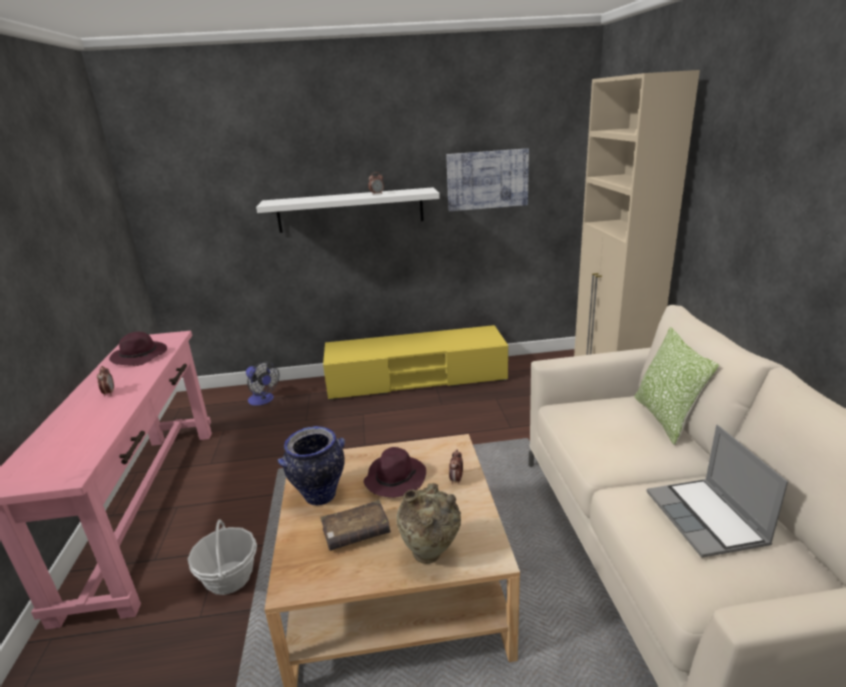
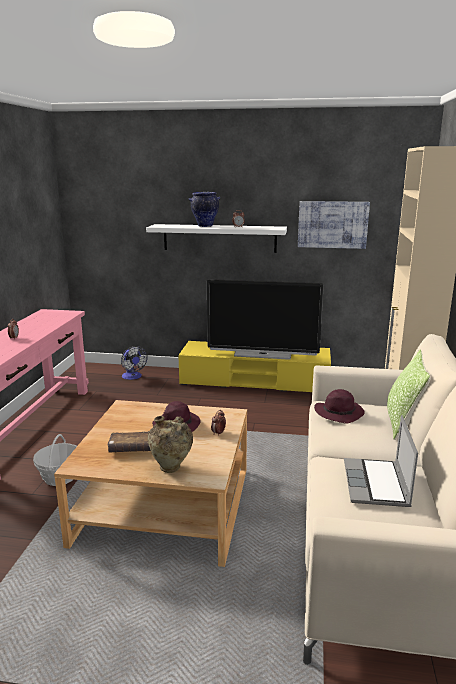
camera: 15 degrees right, 5 degrees down
(141, 356) = (44, 321): purple hat -> purple hat (339, 413)
(319, 497) = (121, 425): vase -> vase (204, 226)
(425, 347) = (263, 354): none -> television

